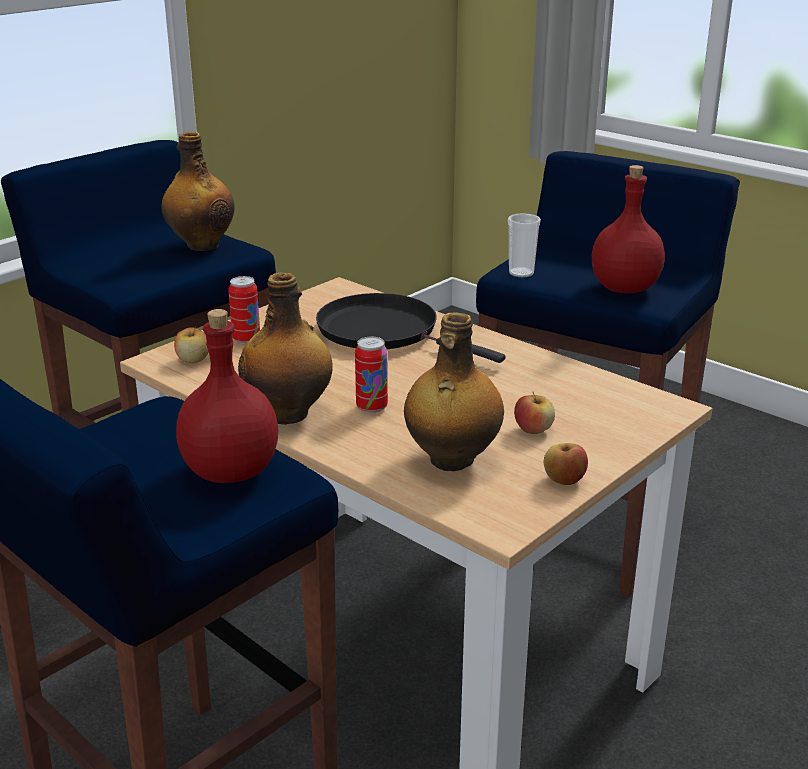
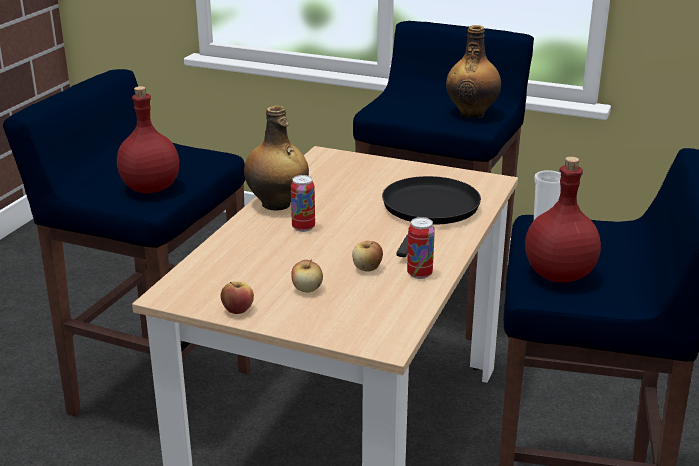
camera: 70 degrees right, 0 degrees up
(193, 360) = (331, 163): apple -> apple (367, 268)
(246, 340) = (374, 170): can -> can (419, 274)
(451, 460) = (244, 266): bottle -> none

